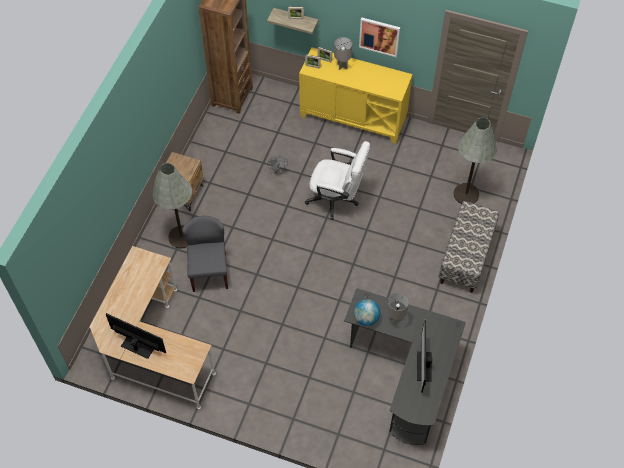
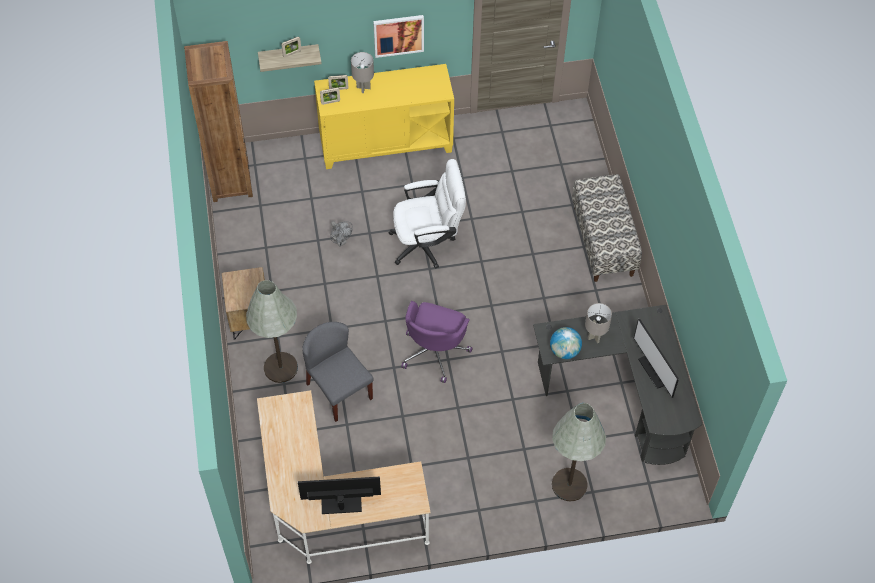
camera: 30 degrees left, 0 degrees up
(292, 277) = (435, 351): none -> purple office chair
(466, 194) = (561, 173): grey floor lamp -> grey floor lamp (569, 485)

